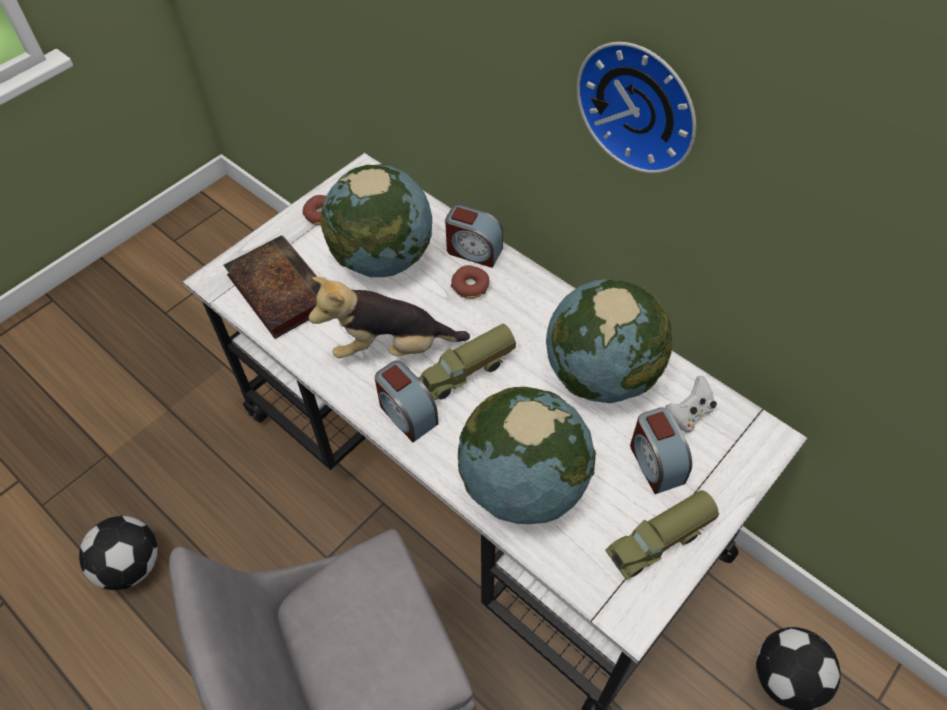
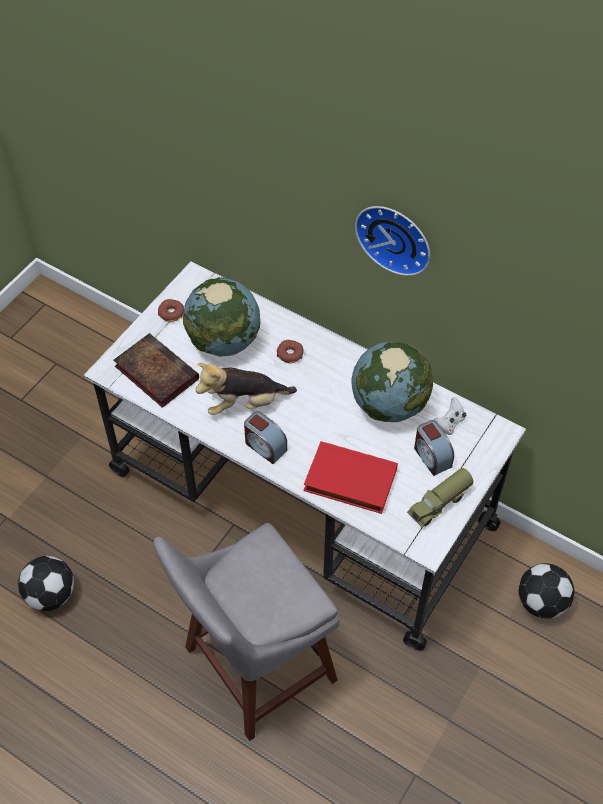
camera: 10 degrees left, 0 degrees up
(468, 372) = (300, 414): toy truck -> none
(473, 251) = (287, 328): alarm clock -> none
(522, 485) = (349, 481): globe -> red book

